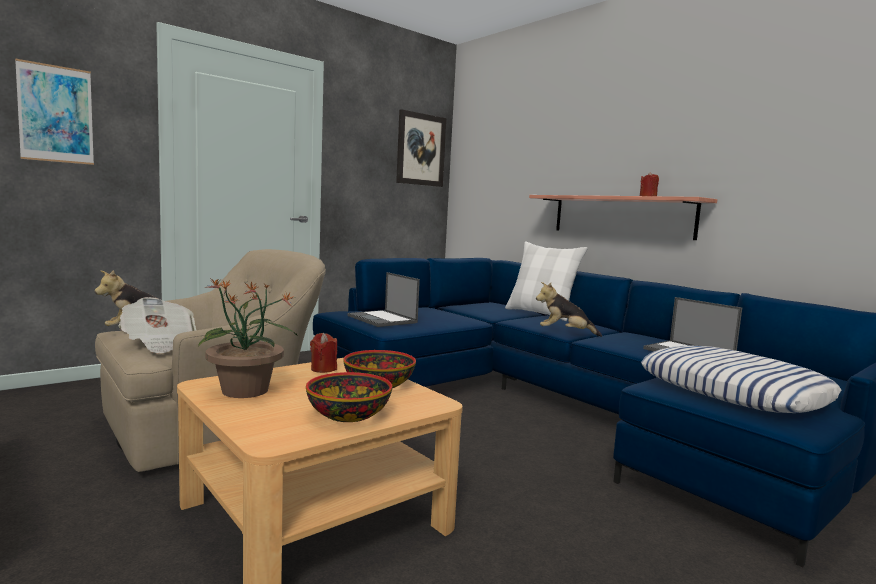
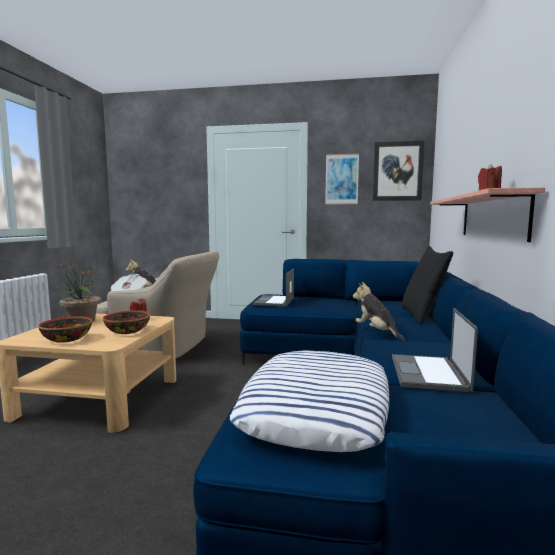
camera: 50 degrees right, 0 degrees up
(56, 114) = (164, 184): picture -> picture (341, 179)
(541, 313) = (421, 315): white pillow -> black pillow

